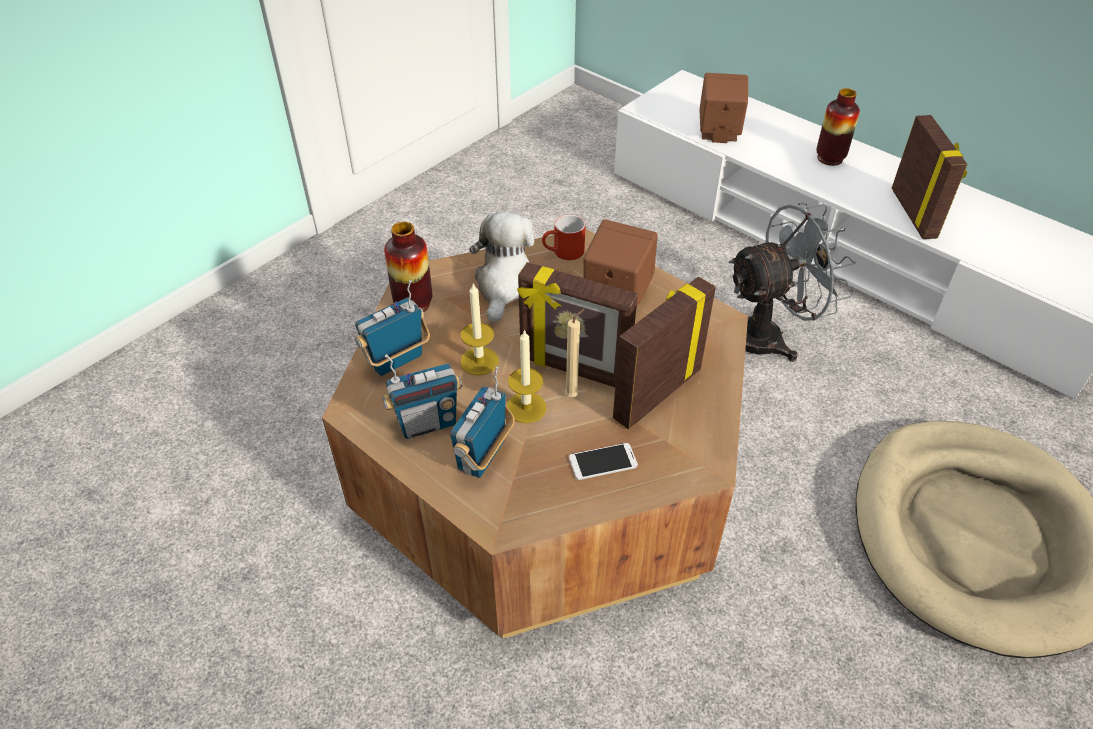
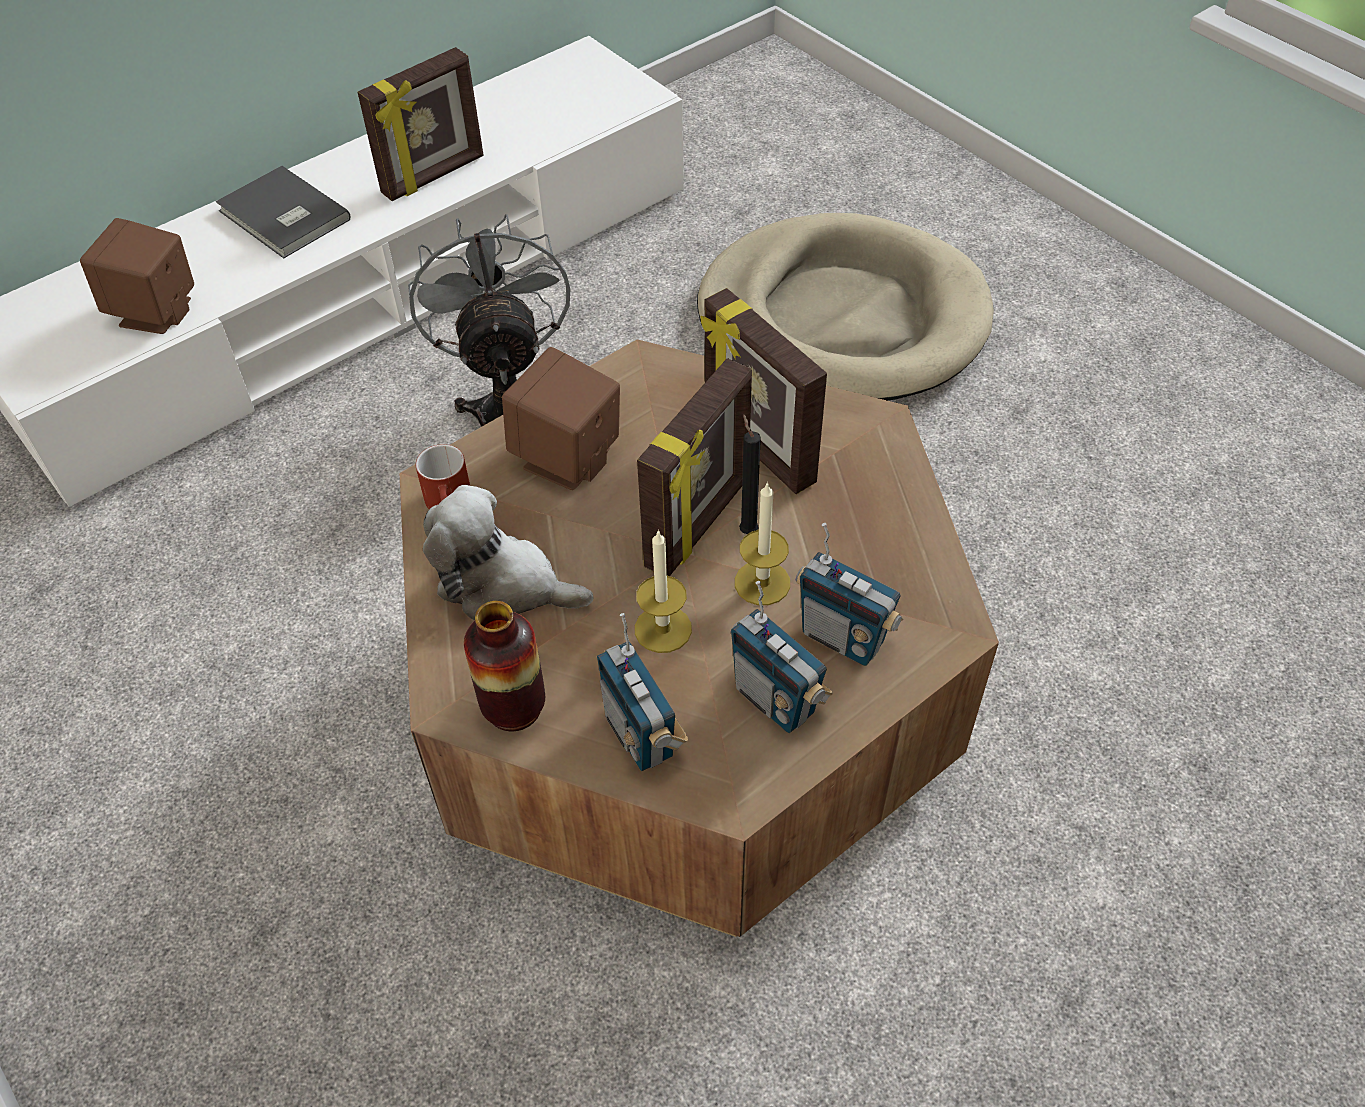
camera: 80 degrees left, 5 degrees up
(427, 423) = (775, 700): radio -> radio turned 150 degrees clockwise
(573, 395) = (747, 530): beige candle -> black candle
(603, 462) = (864, 515): phone -> none
(830, 158) = (283, 217): vase -> grey book
(914, 213) = (434, 176): picture frame -> picture frame turned 135 degrees clockwise

